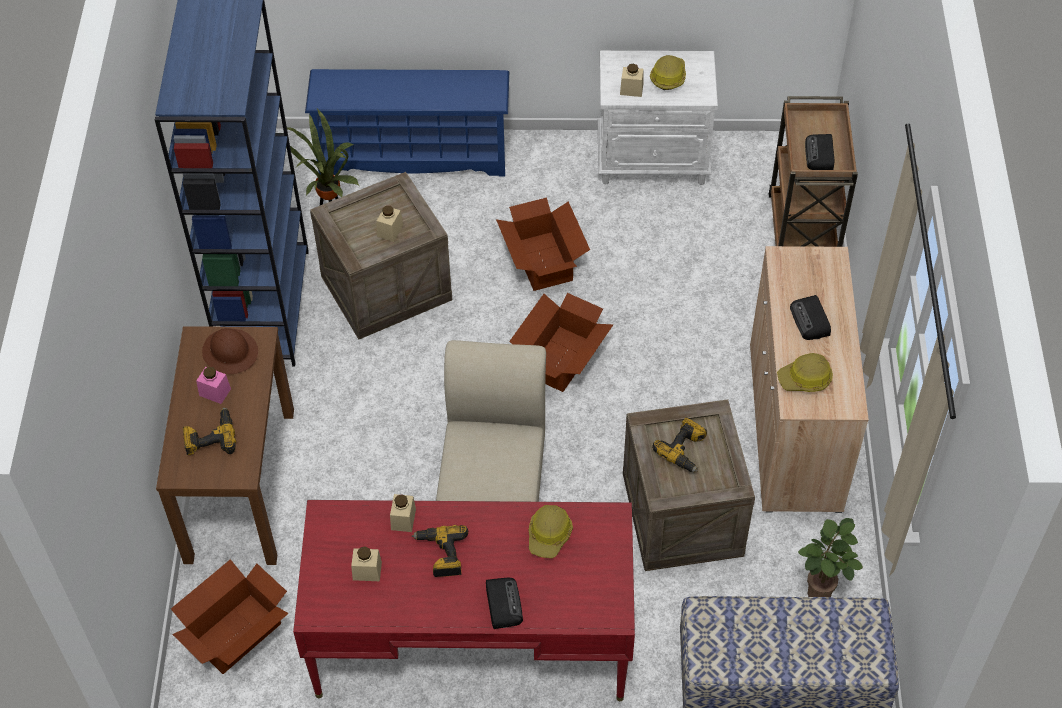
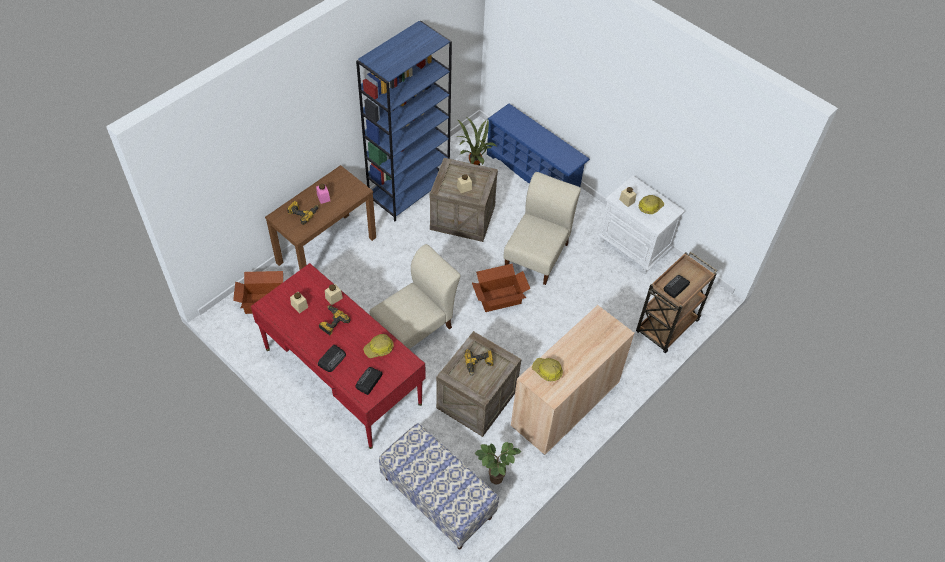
camera: 40 degrees right, 0 degrees up
(230, 352) = (345, 187): brown hard hat -> none
(543, 260) = (538, 254): cardboard box -> beige chair
(810, 321) = (579, 350): radio -> radio (369, 382)

